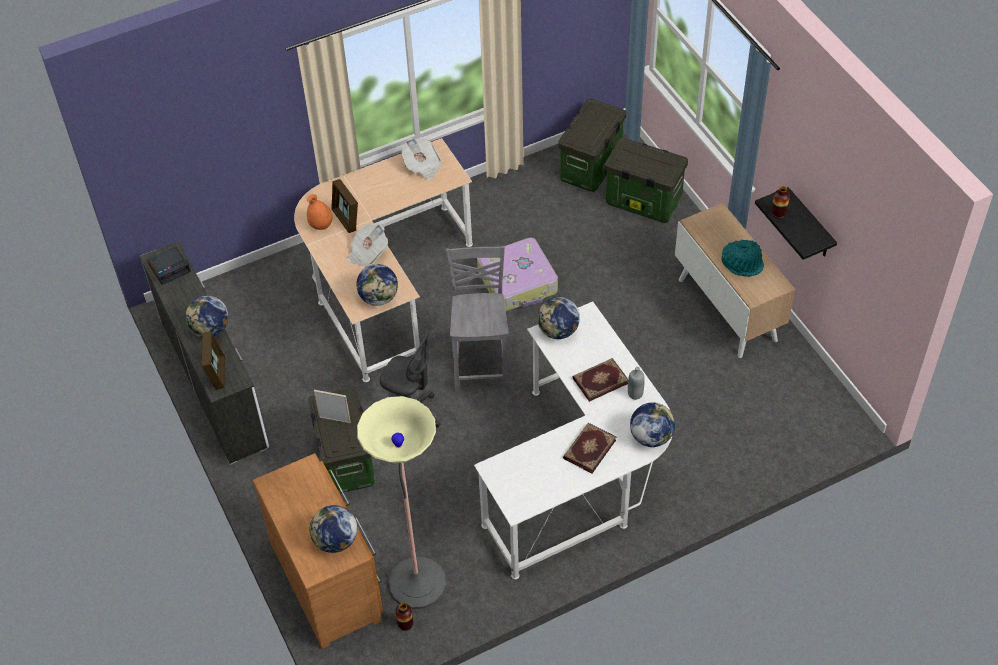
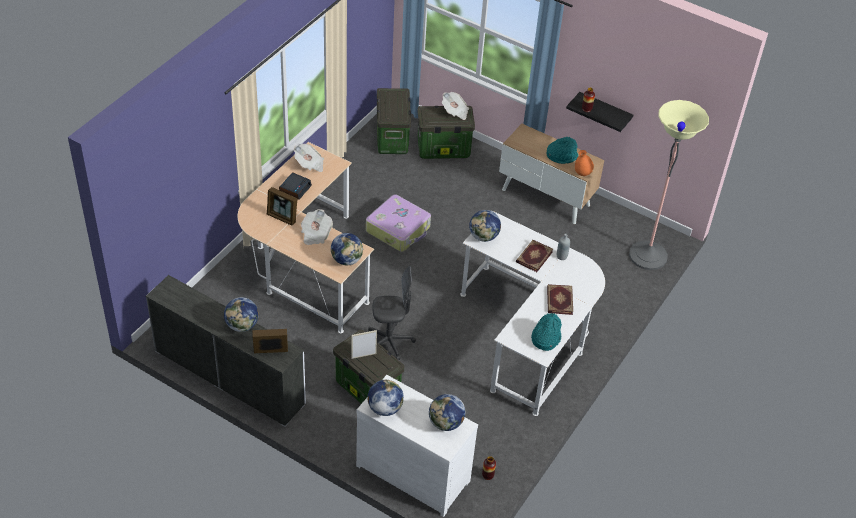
camera: 35 degrees left, 5 degrees down
(170, 268) = (177, 295): alarm clock -> alarm clock (295, 188)
(217, 373) = (270, 352): picture frame -> picture frame turned 60 degrees counterclockwise
(321, 225) = (267, 228): orange vase -> orange vase (582, 173)
(328, 579) = (414, 470): brown dresser -> white dresser
(417, 583) = (476, 446): floor lamp -> floor lamp (648, 256)
(481, 364) = (413, 291): grey chair -> none
(536, 488) = (545, 338): none -> turquoise hat
(651, 437) = (591, 278): globe -> globe (384, 408)
(661, 159) = (455, 112): none -> newspaper

